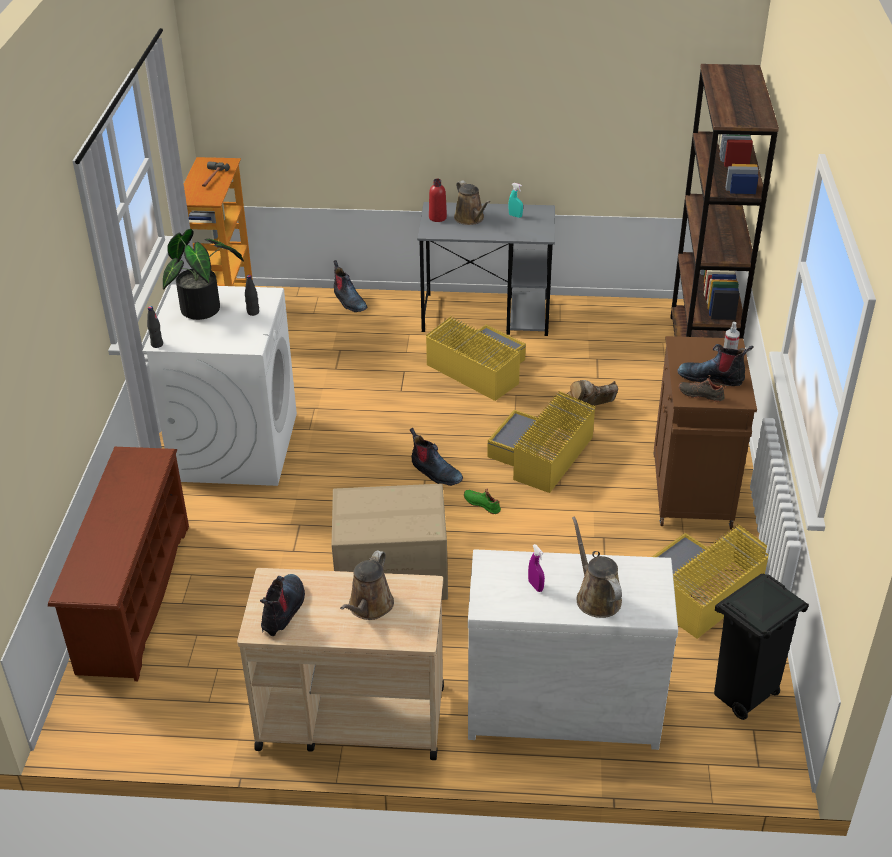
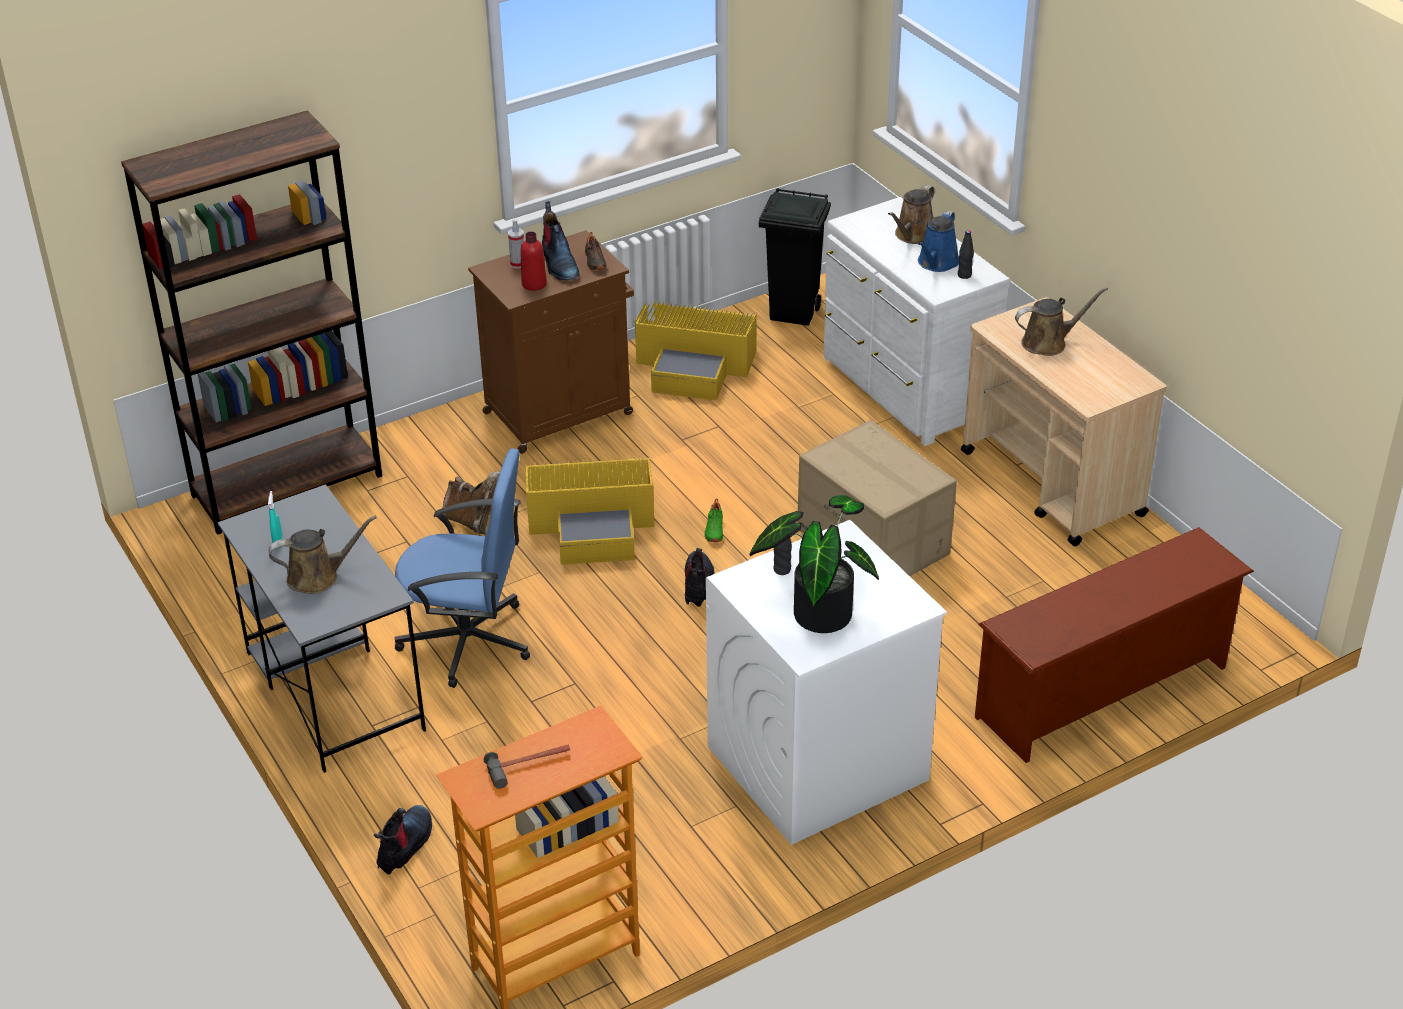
camera: 125 degrees left, 0 degrees up
(157, 344) = (923, 606): black bottle -> black bottle (964, 275)
(283, 610) = (1108, 380): boot -> none
(437, 218) = (339, 607): red bottle -> red bottle (534, 284)
(470, 219) = (318, 577): brown watering can -> brown watering can turned 45 degrees clockwise
(478, 368) = (469, 641): yellow storage box -> blue office chair
(535, 586) = (937, 263): purple spray bottle -> blue watering can

